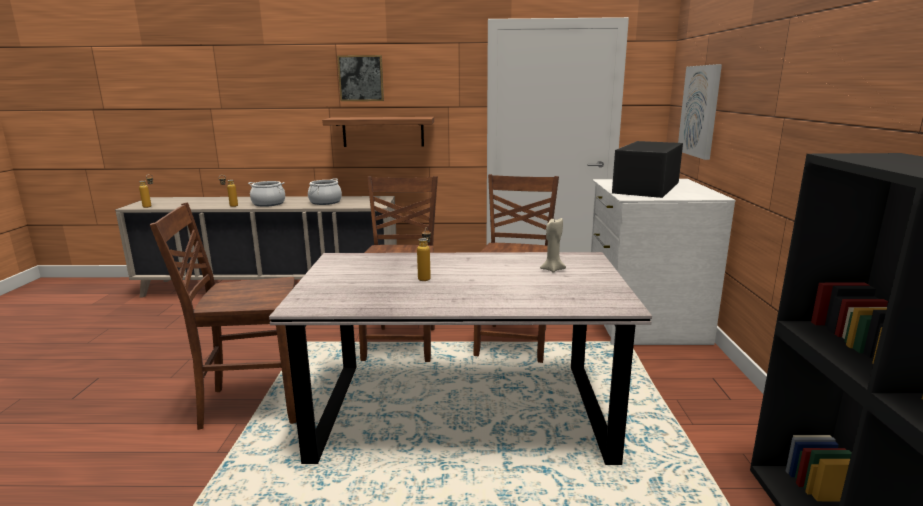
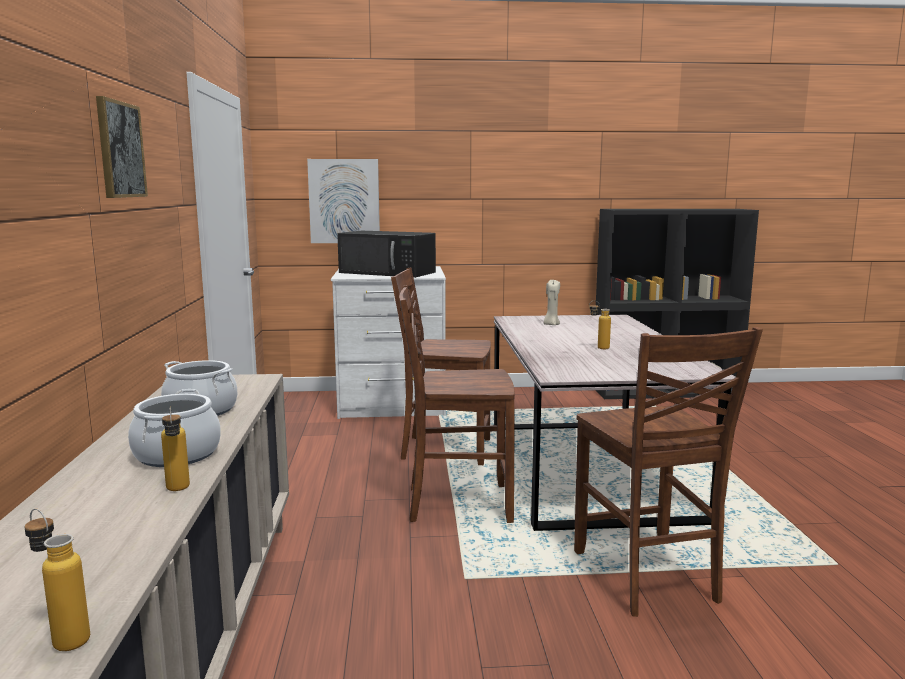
camera: 95 degrees left, 5 degrees down
(383, 132) = (145, 257): shelf -> none

